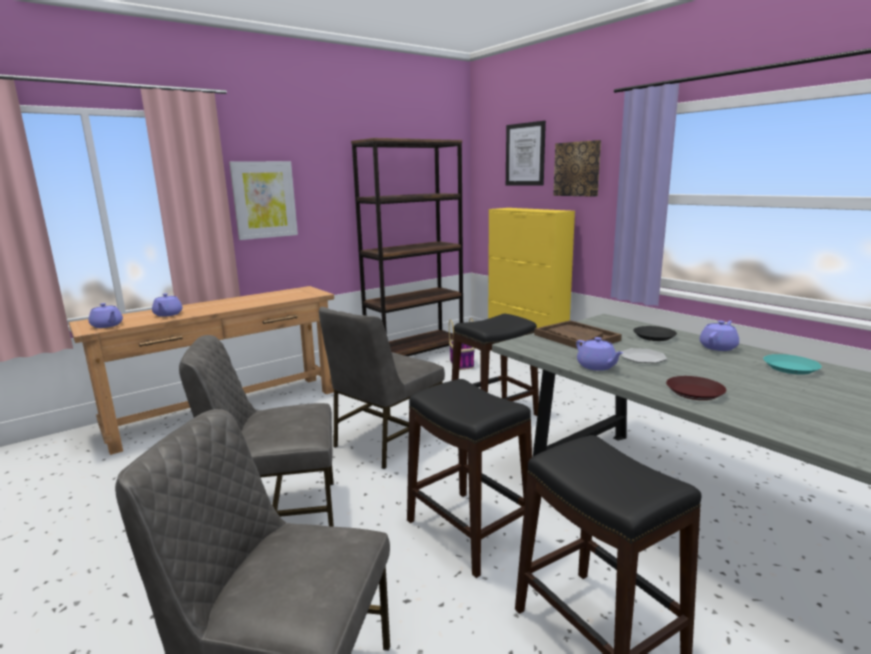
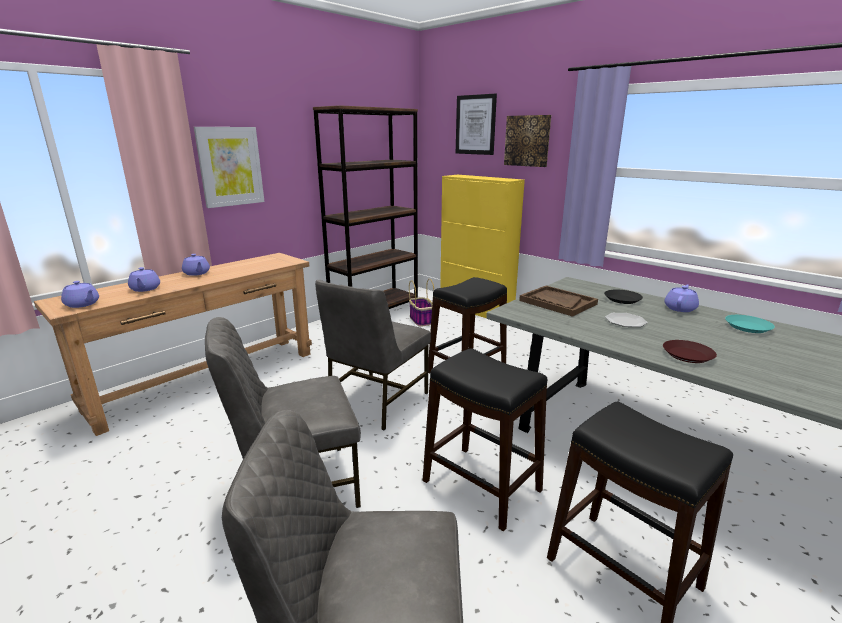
camera: 10 degrees left, 5 degrees up
(597, 366) = (592, 332): purple teapot -> purple teapot (197, 273)

